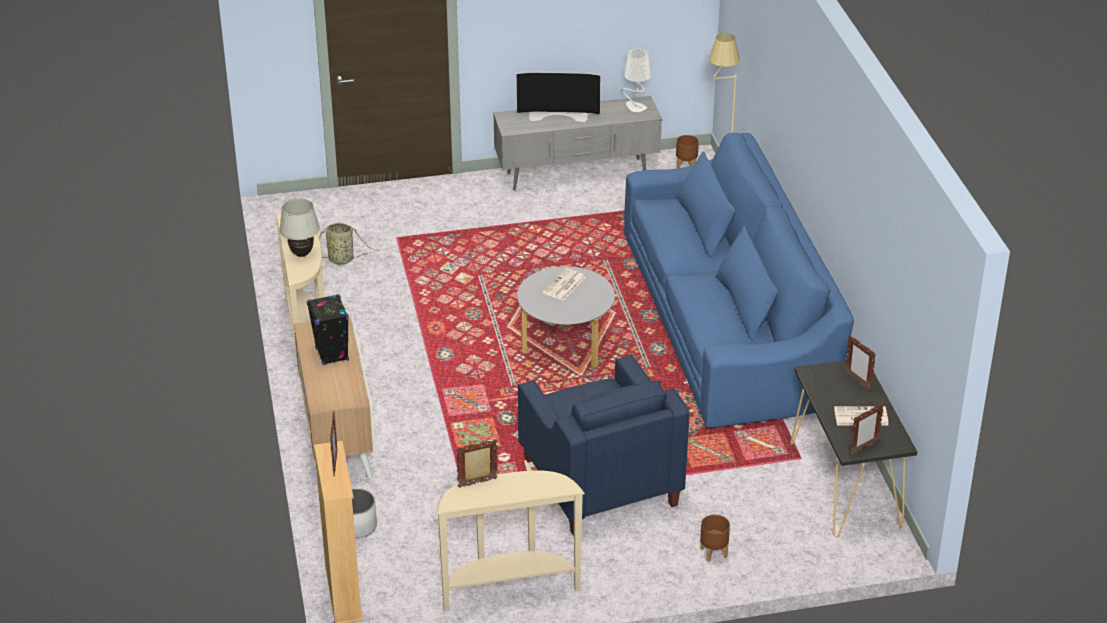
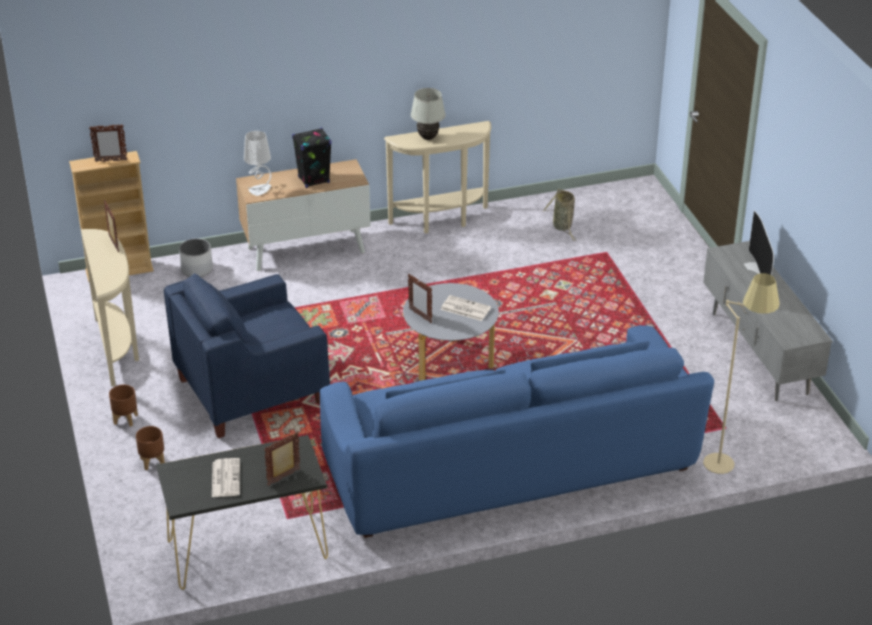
camera: 85 degrees right, 0 degrees up
(635, 107) = (800, 330): white table lamp -> white table lamp (260, 190)
(686, 166) = (807, 430): brown planter -> brown planter (126, 419)
(864, 448) = (176, 479): picture frame -> picture frame (420, 315)

